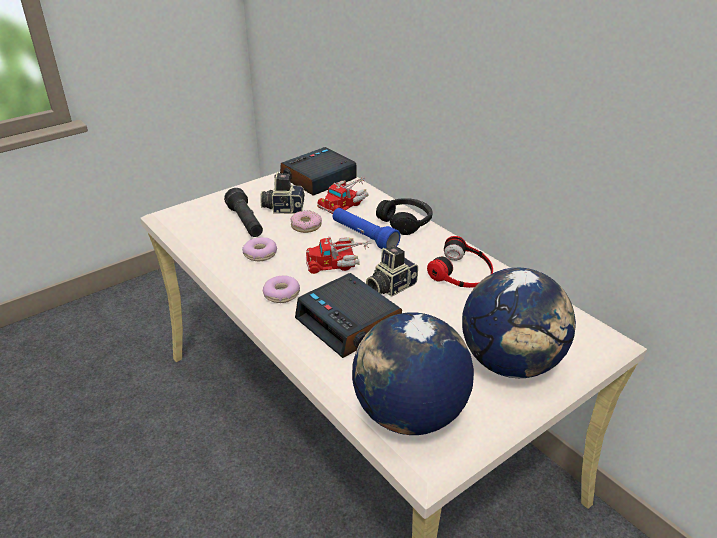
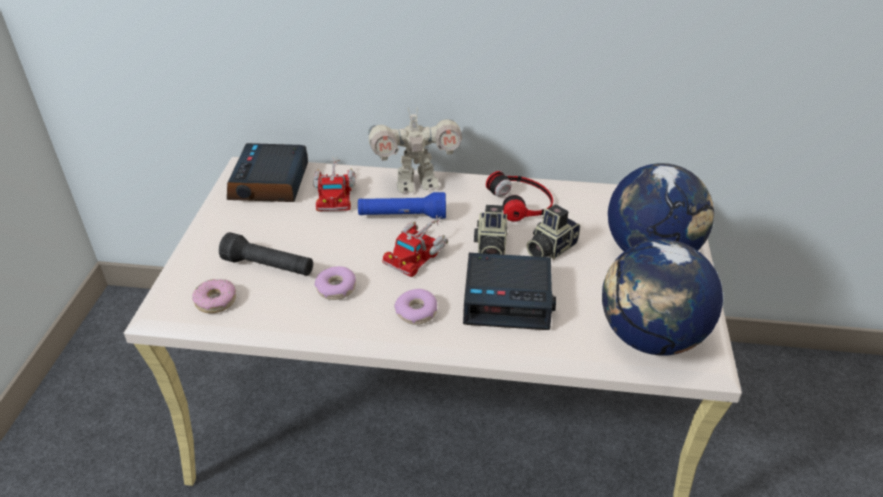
camera: 45 degrees left, 5 degrees up
(283, 208) = (283, 230): camera -> camera (549, 248)
(306, 226) = (334, 236): donut -> donut (216, 300)
(405, 222) = (416, 183): black headphones -> toy robot

